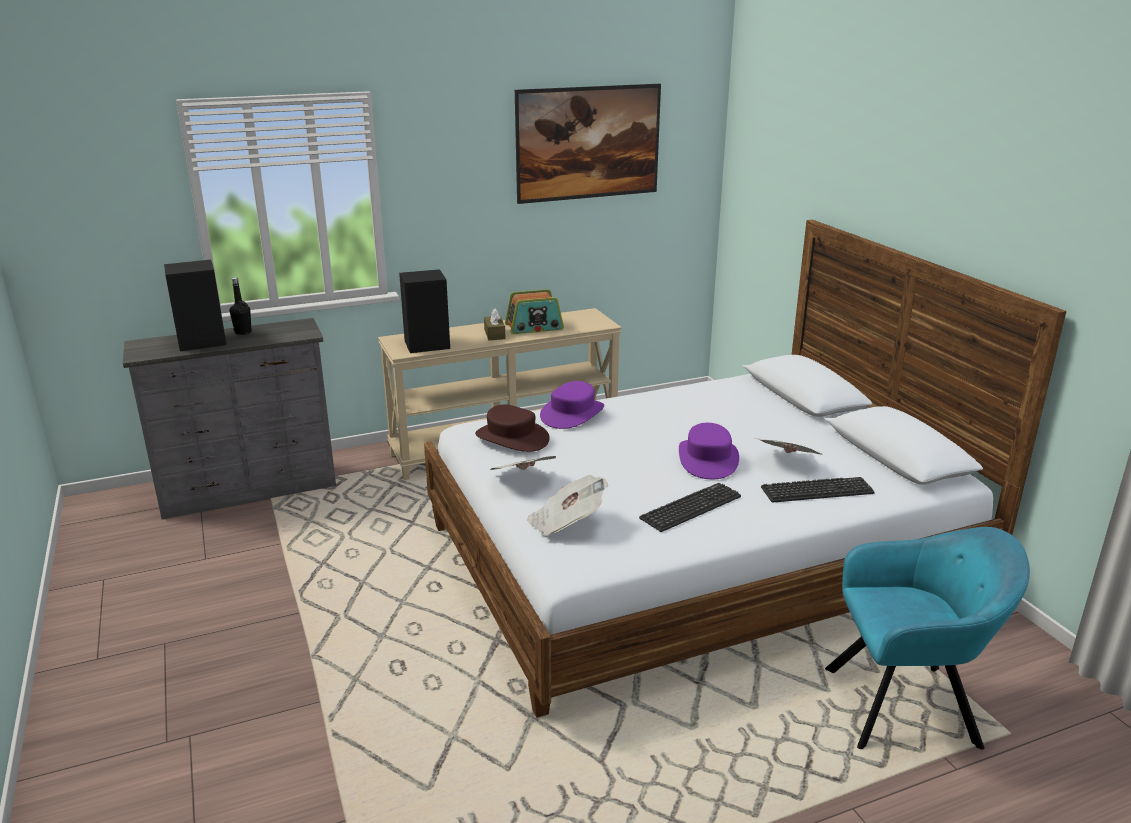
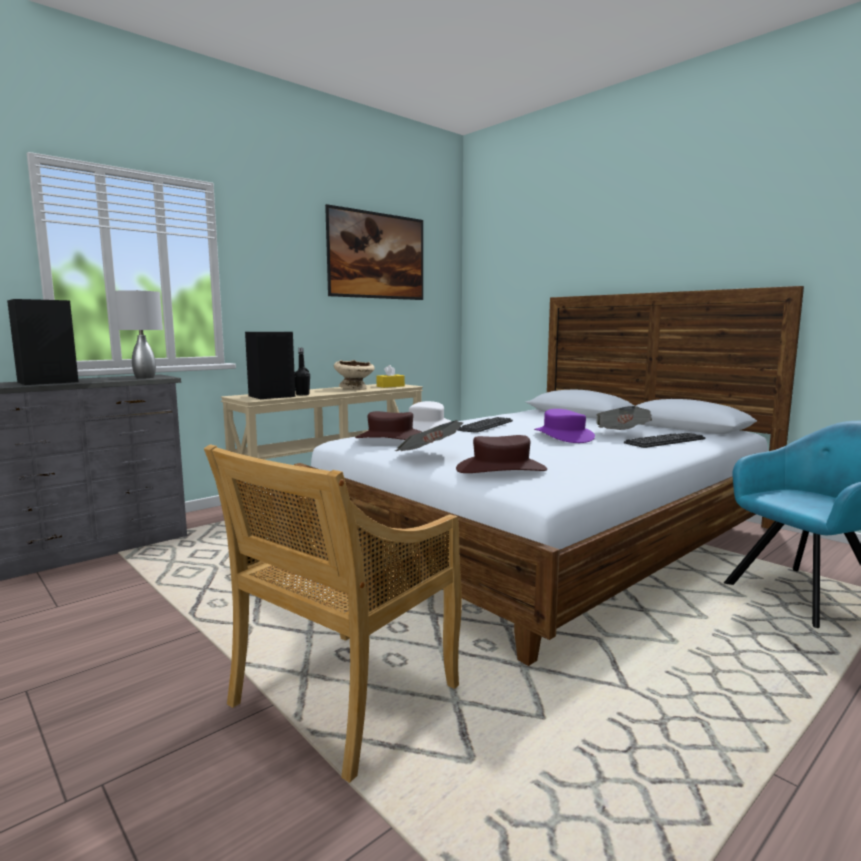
camera: 20 degrees left, 15 degrees down
(243, 332) = (92, 379): black bottle -> black bottle (302, 394)
(291, 333) = (145, 377): none -> grey table lamp
(372, 709) = (343, 698): none -> beige chair
(494, 334) = (325, 391): brown tissue box -> none
(534, 327) = (355, 388): radio -> beige bowl
(566, 523) = (501, 469): newspaper -> brown hat
(572, 413) = (426, 427): purple hat -> white hat
(582, 323) = (390, 386): none -> yellow tissue box
(691, 507) = (589, 455): keyboard -> keyboard (485, 426)

